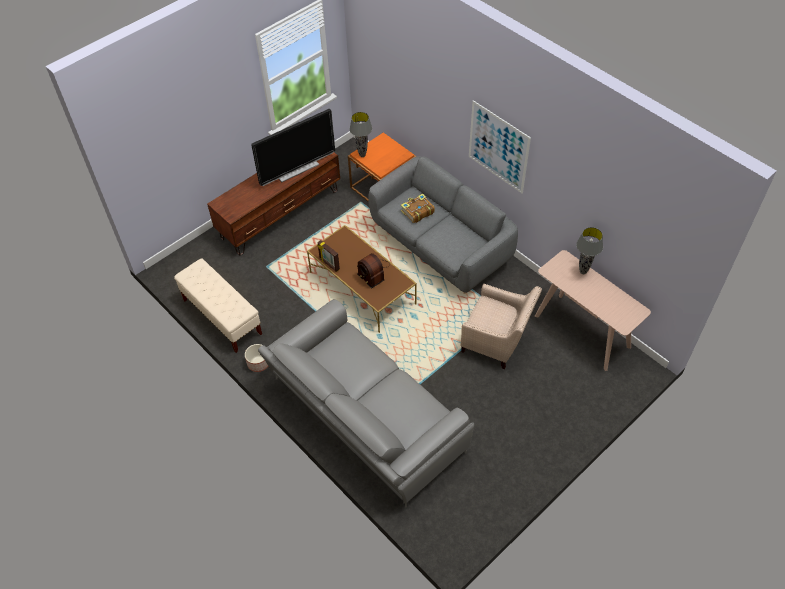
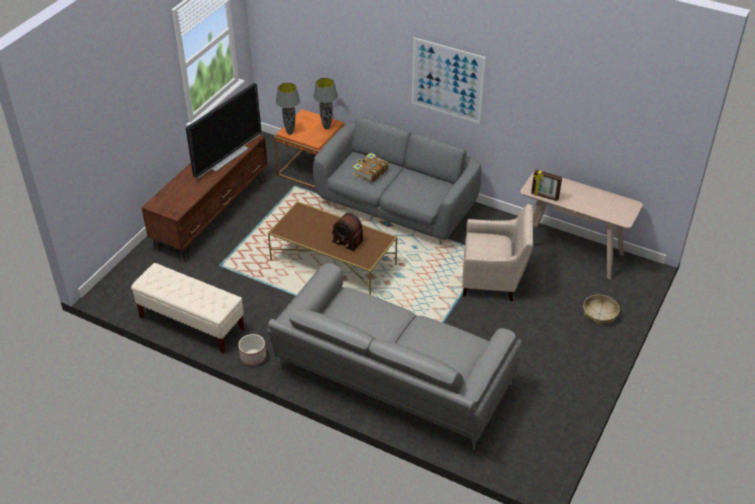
camera: 20 degrees left, 10 degrees down
(329, 264) = (297, 239): picture frame -> picture frame (544, 196)
(579, 404) = (600, 314): none -> basket
(583, 272) = (563, 184): grey table lamp -> grey table lamp (327, 127)

